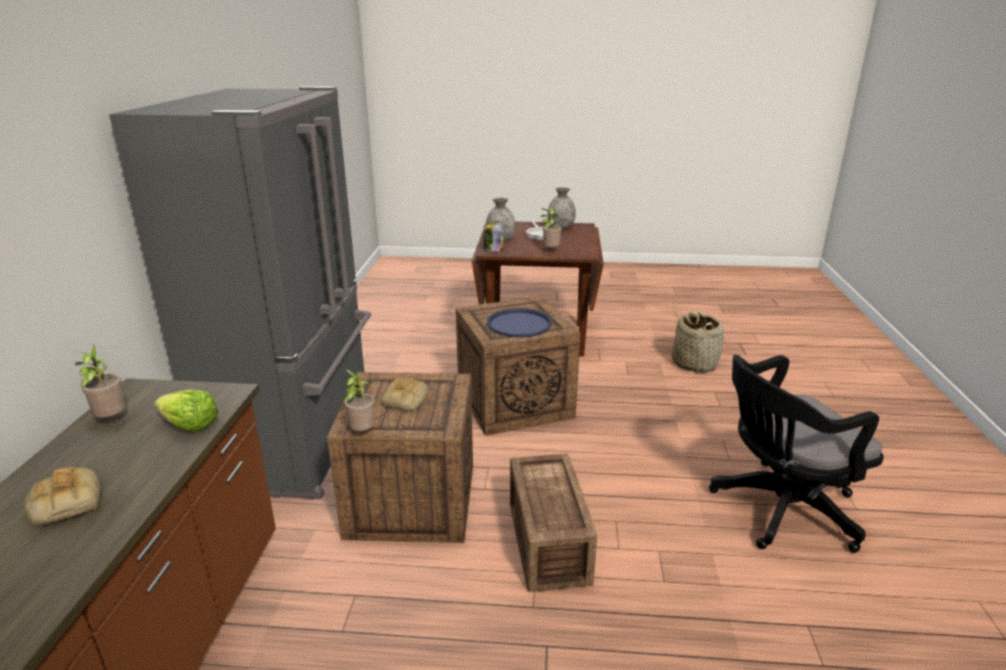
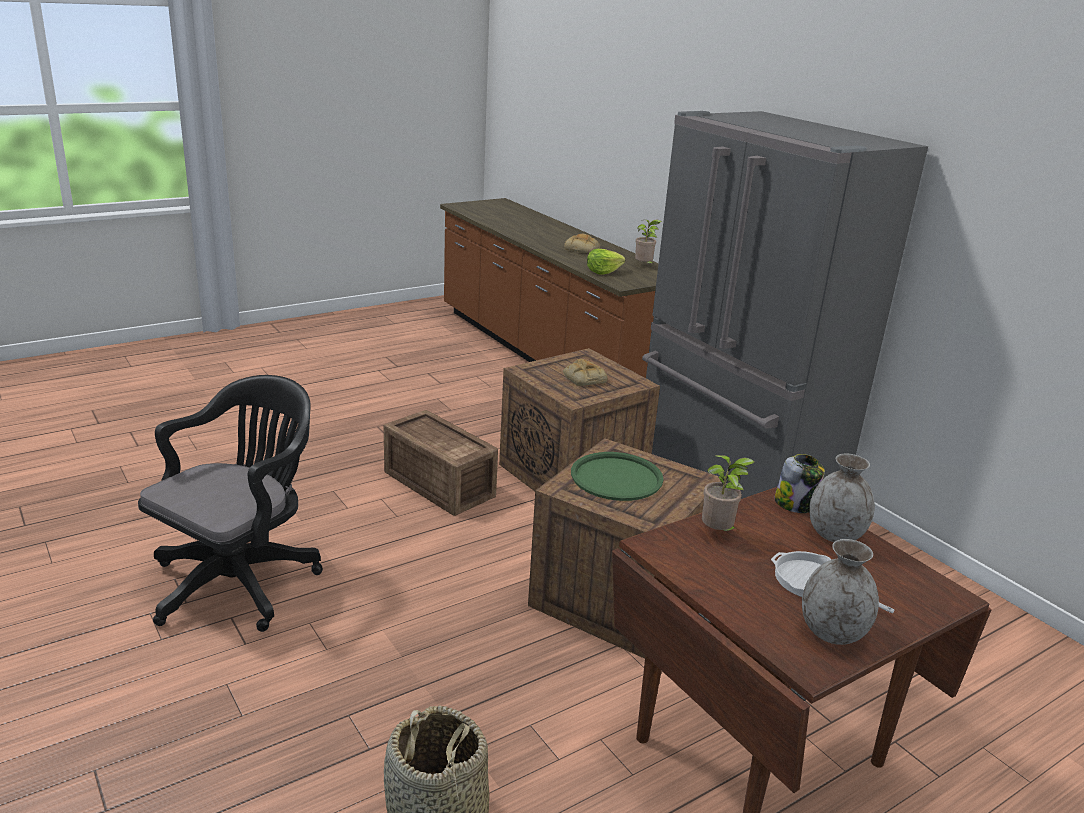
camera: 140 degrees right, 0 degrees up
(362, 432) = (572, 354): potted plant -> none
(519, 324) = (616, 478): blue tray -> green tray

